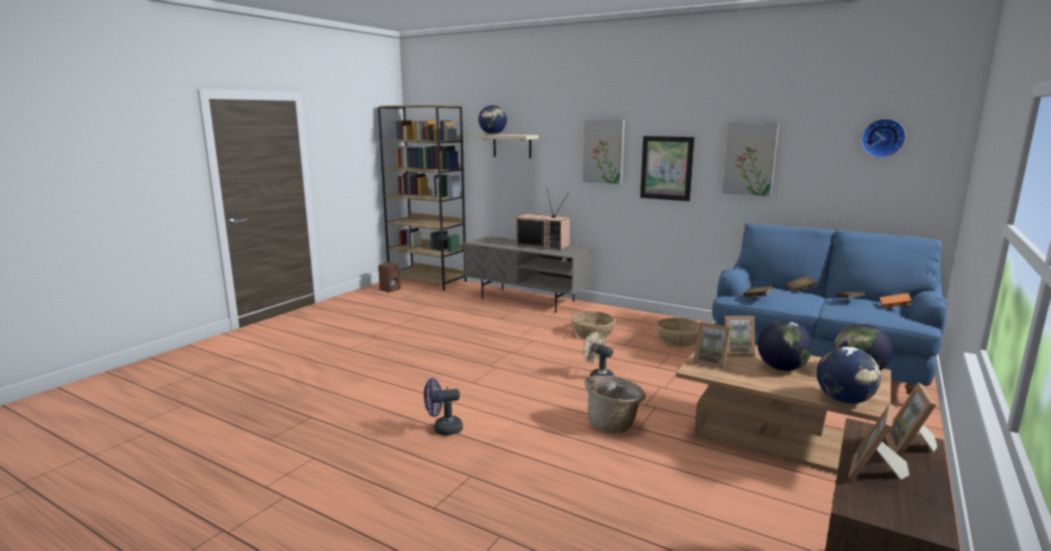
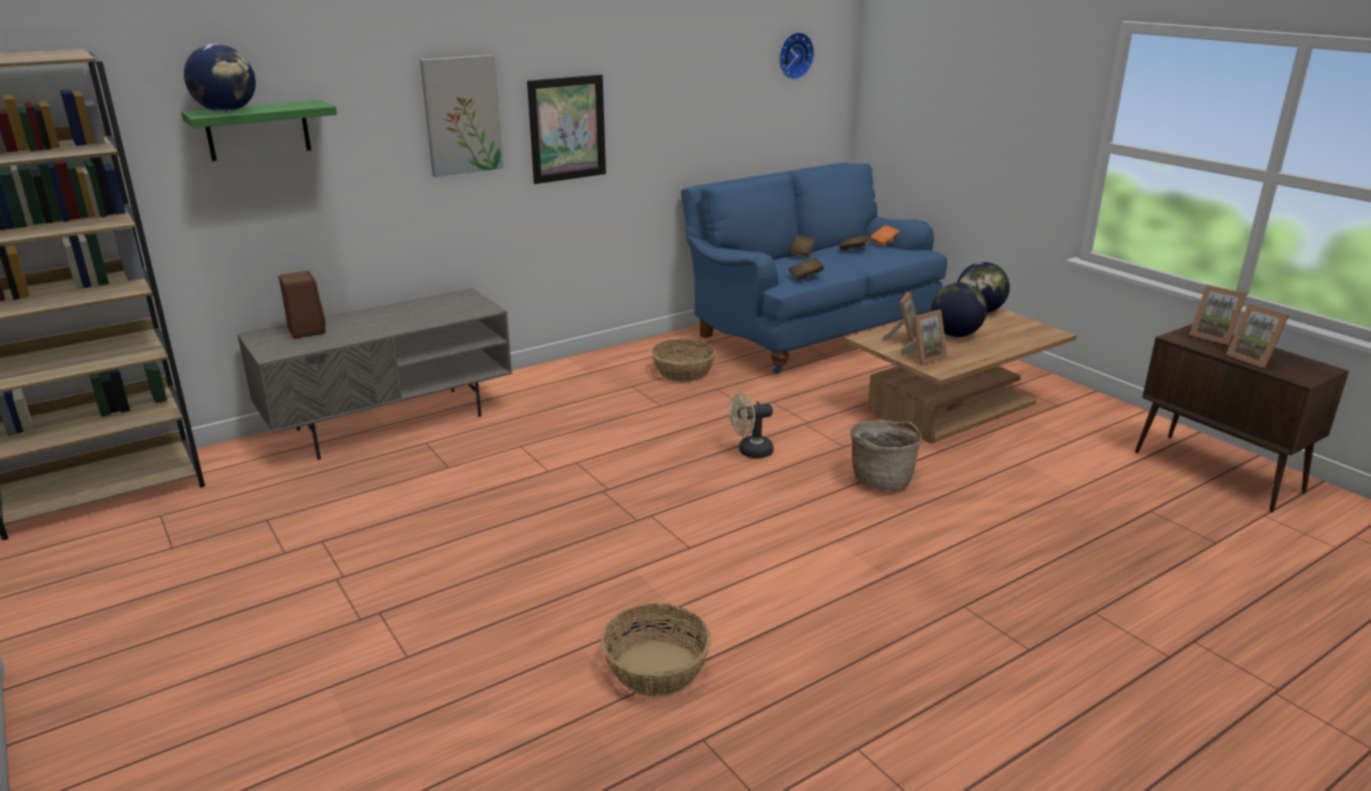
camera: 65 degrees left, 10 degrees up
(390, 289) = (83, 548): brown speaker -> brown speaker (306, 331)
(443, 429) = (829, 604): blue fan -> none
(512, 146) = (258, 130): beige shelf -> green shelf
(544, 245) = (399, 312): television -> none
(592, 333) = (600, 414): basket -> basket (656, 669)
(750, 159) = (671, 98): picture -> none
(844, 400) = (1037, 336): globe -> none

